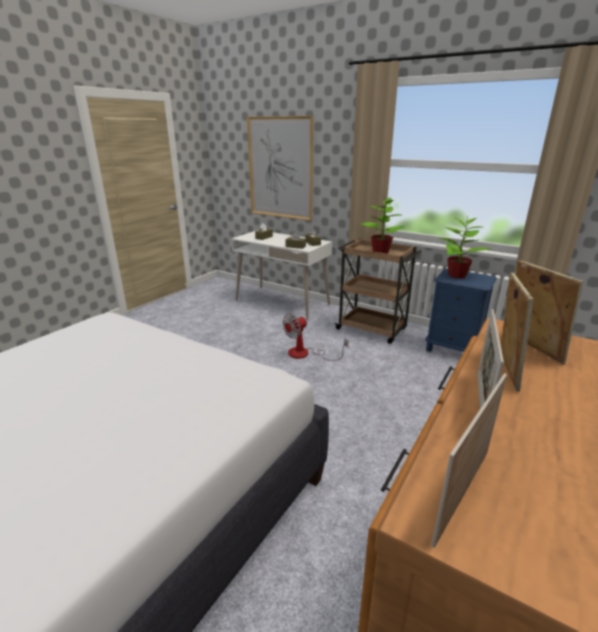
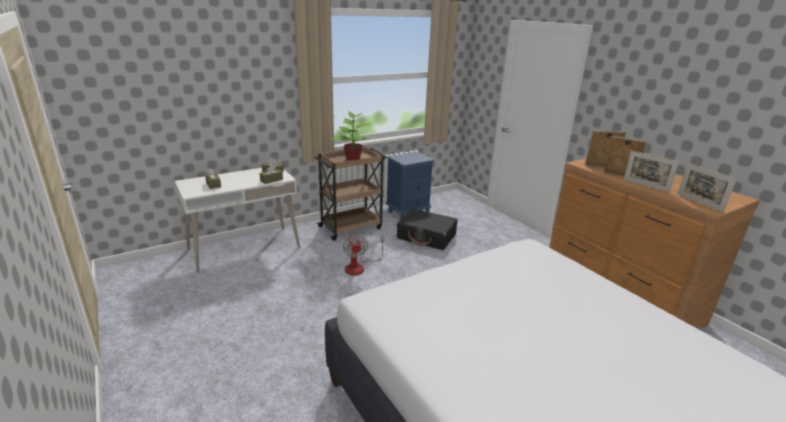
camera: 65 degrees left, 0 degrees up
(280, 168) = (198, 101): picture -> none
(414, 375) = (426, 236): none -> black suitcase
(456, 275) = (405, 158): potted plant -> none

